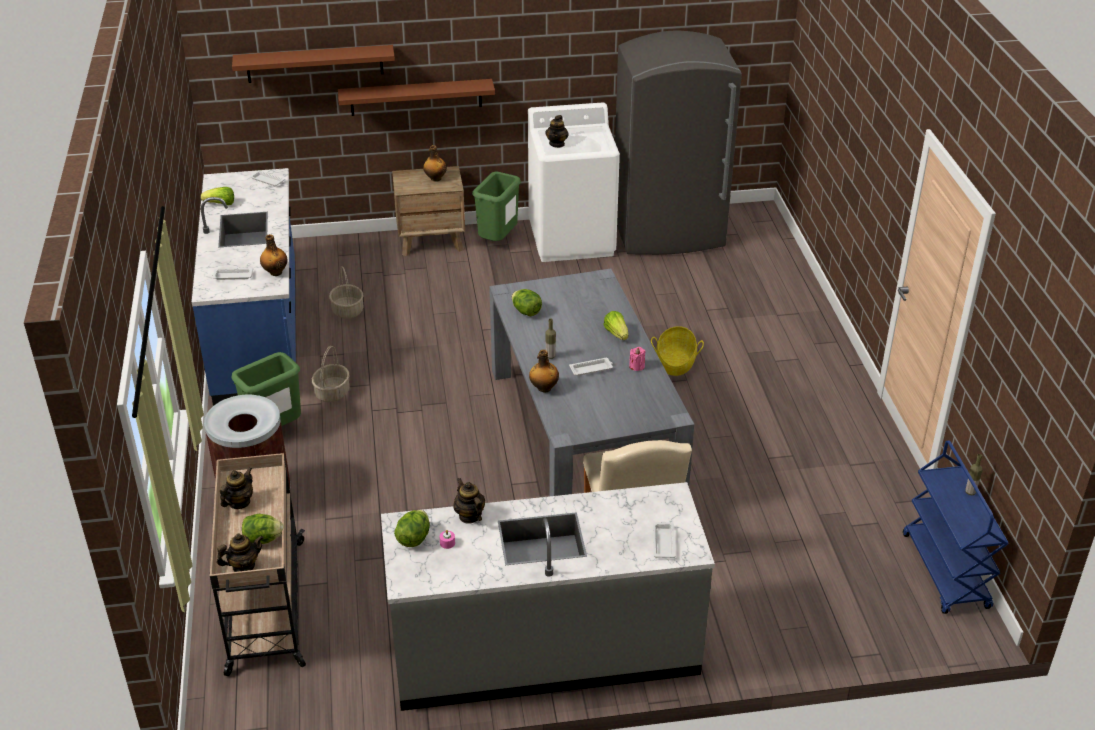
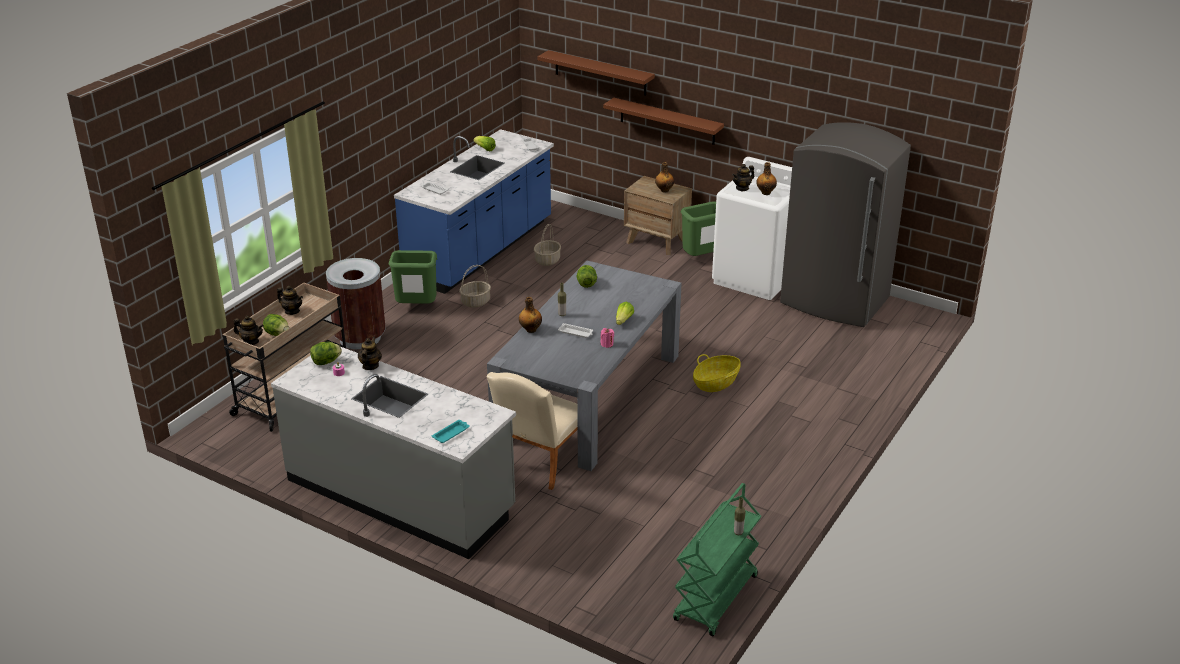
camera: 40 degrees right, 5 degrees down
(239, 502) = (292, 311): teapot -> teapot turned 45 degrees clockwise
(275, 272) = (459, 197): bottle -> bottle (765, 192)
(663, 542) = (451, 433): white tray -> turquoise tray
(946, 572) = (716, 599): blue cart -> green cart

